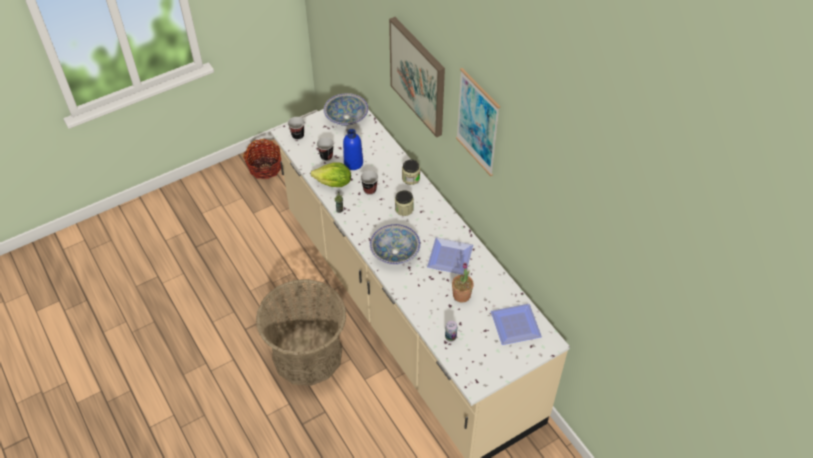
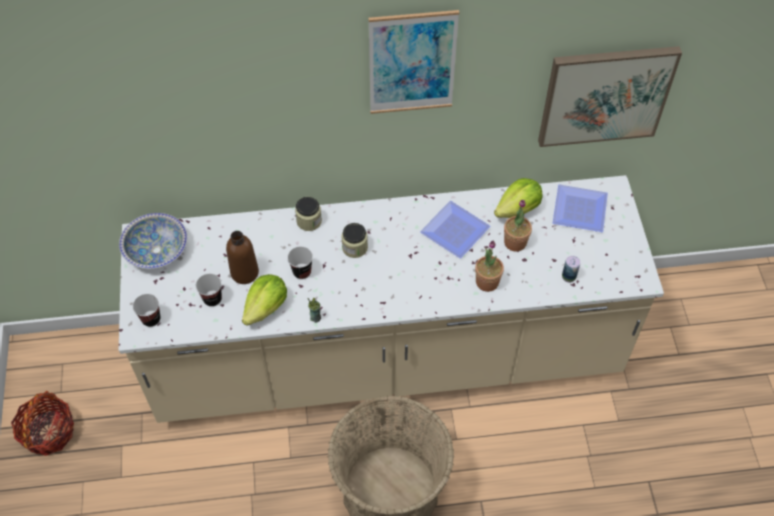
camera: 65 degrees left, 5 degrees up
(353, 163) = (244, 273): blue bottle -> brown bottle
(395, 252) = (417, 283): bowl -> none
(418, 76) = (266, 97): picture -> picture (605, 95)
(418, 290) = (487, 282): none -> potted plant
(492, 287) = (518, 209): none -> lettuce

